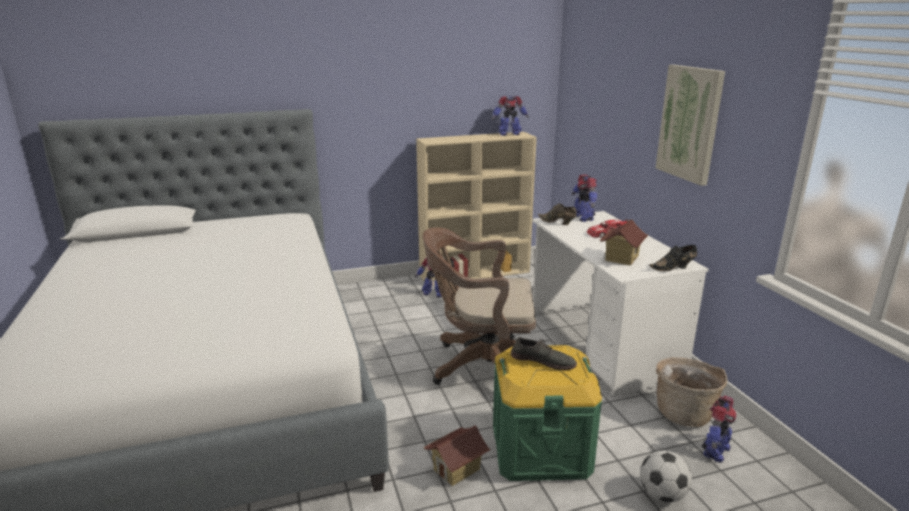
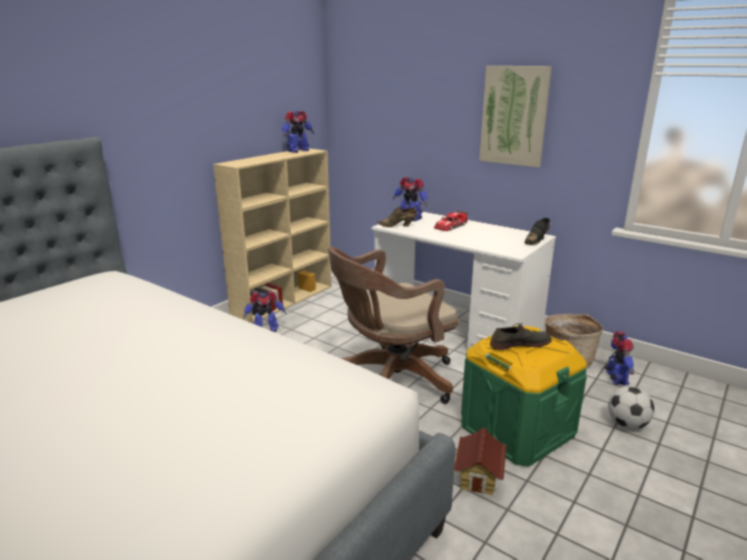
camera: 35 degrees left, 0 degrees up
(621, 258) = (491, 242): toy house -> none

